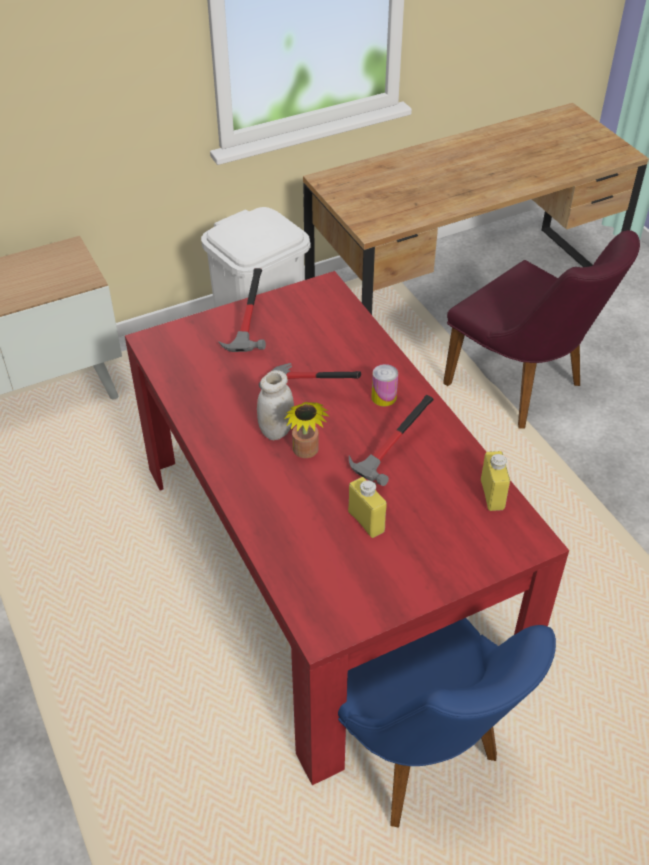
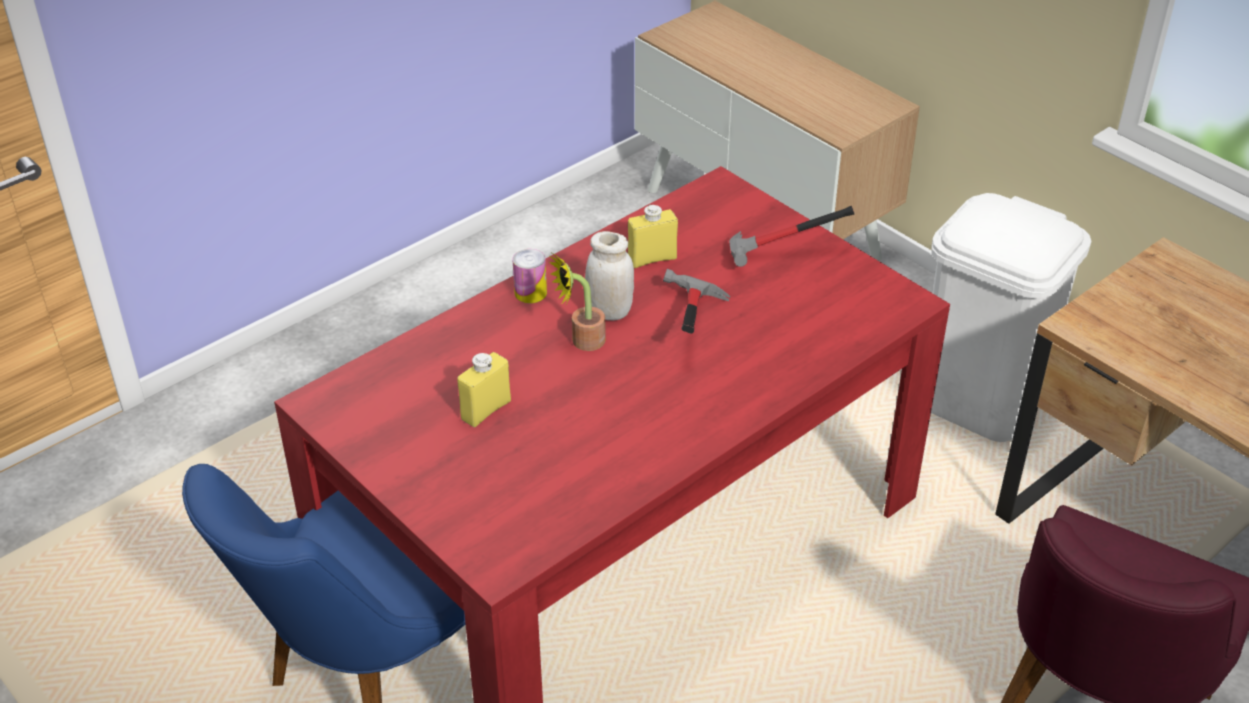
camera: 75 degrees right, 5 degrees down
(384, 397) = (709, 391): can -> can (530, 293)
(392, 458) = (599, 416): hammer -> none
(492, 495) = (566, 518): yellow bottle -> yellow bottle (652, 259)

